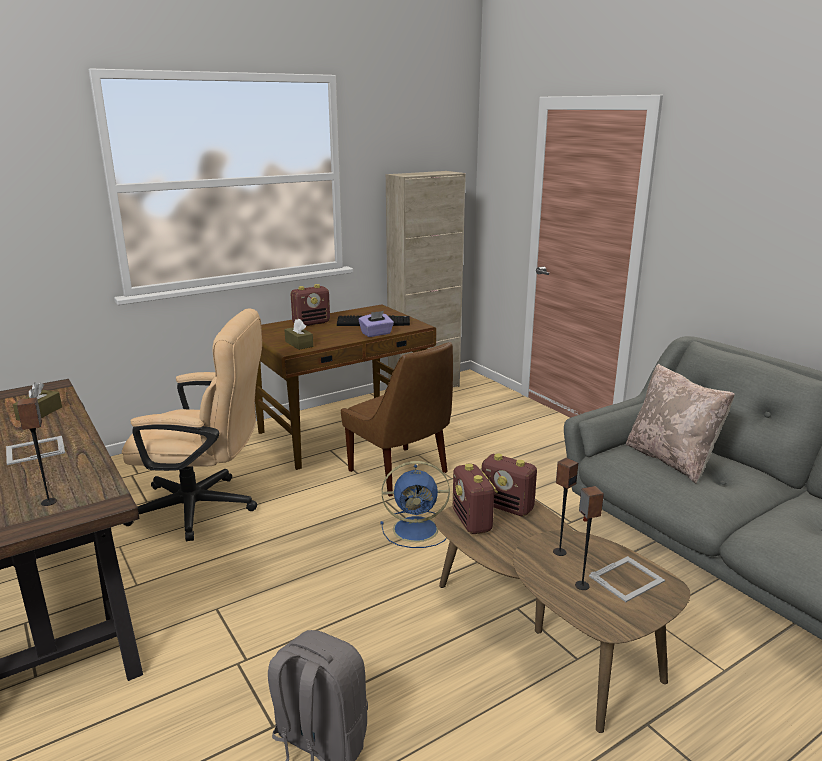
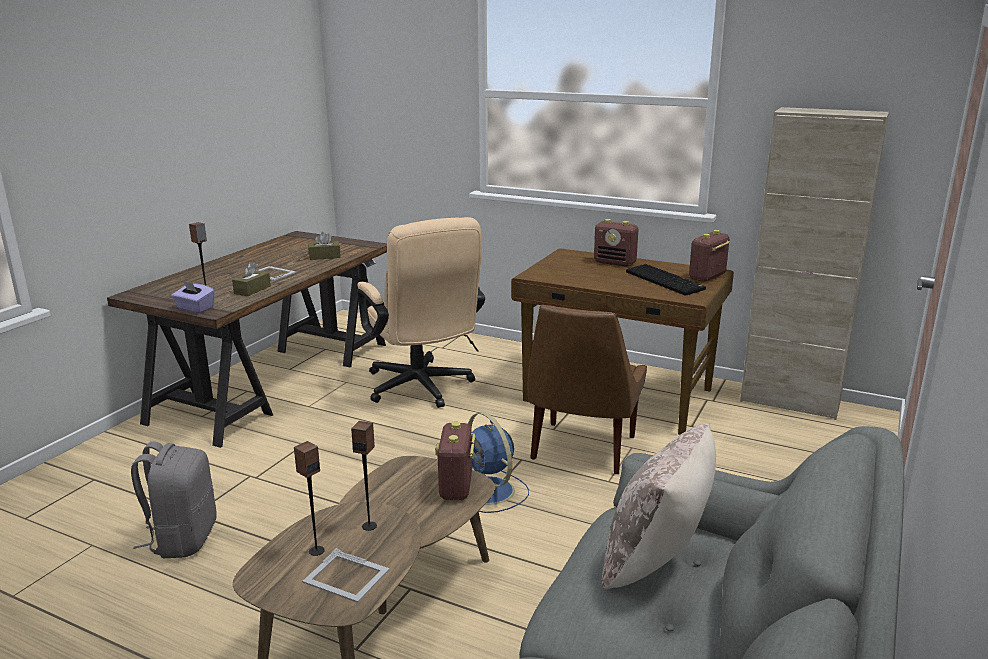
camera: 60 degrees right, 0 degrees up
(299, 344) = (551, 274): brown tissue box -> brown tissue box (252, 290)
(376, 334) = (632, 290): purple tissue box -> purple tissue box (195, 309)
(472, 521) = (411, 475): radio -> radio (707, 277)

